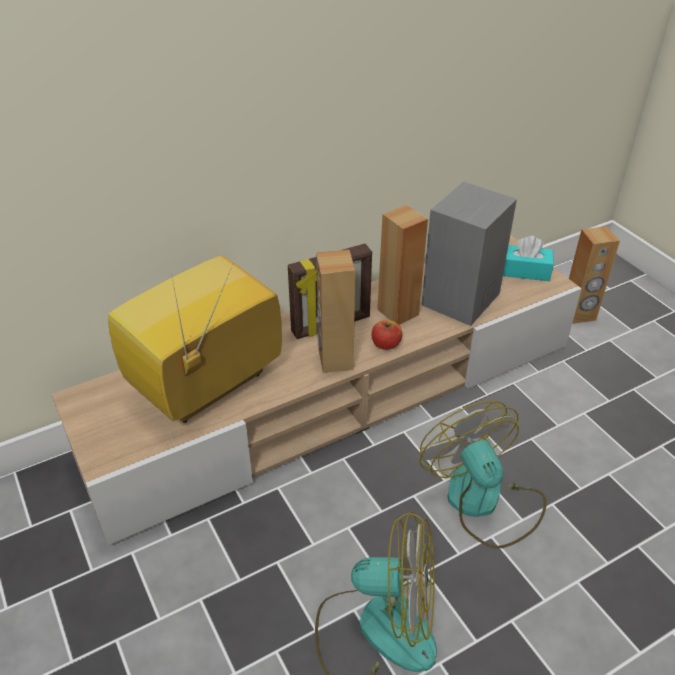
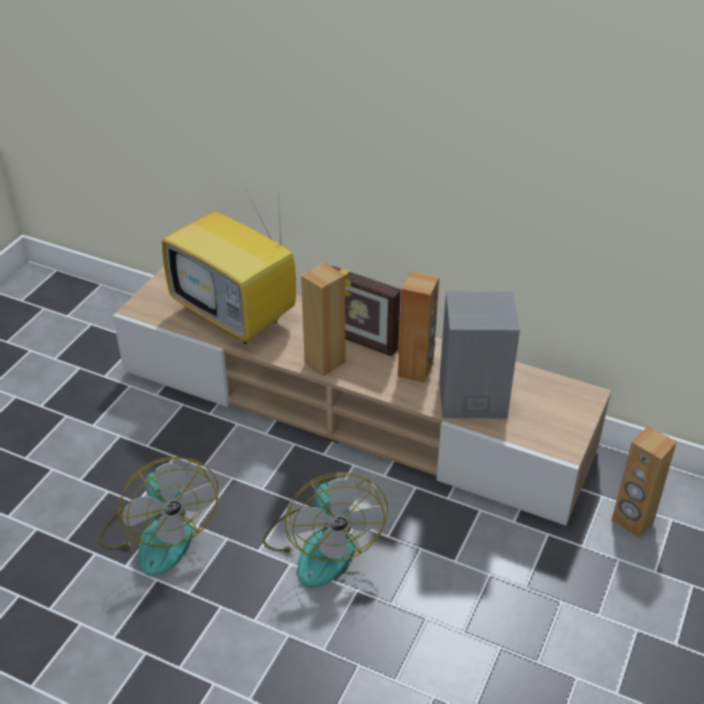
camera: 55 degrees right, 0 degrees up
(205, 387) = (237, 316): television -> television turned 150 degrees counterclockwise
(386, 344) = (369, 380): apple -> none
(483, 501) = (321, 544): fan -> fan turned 135 degrees clockwise
(525, 271) = (560, 422): turquoise tissue box -> none

